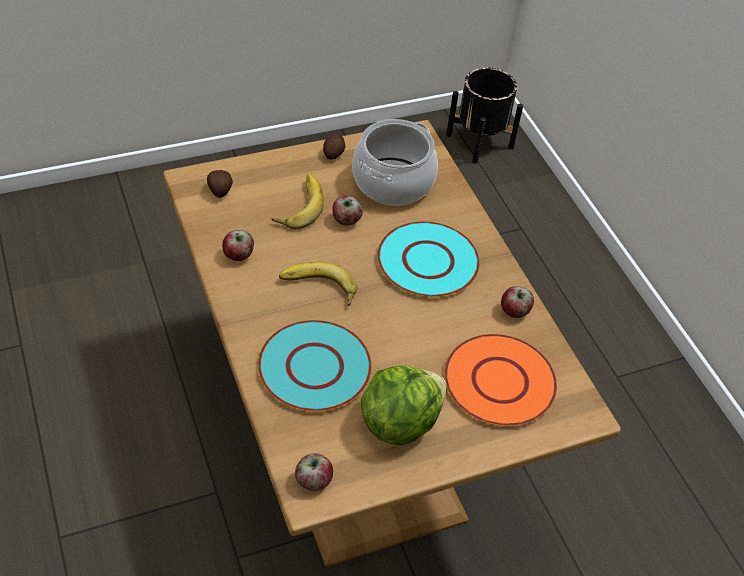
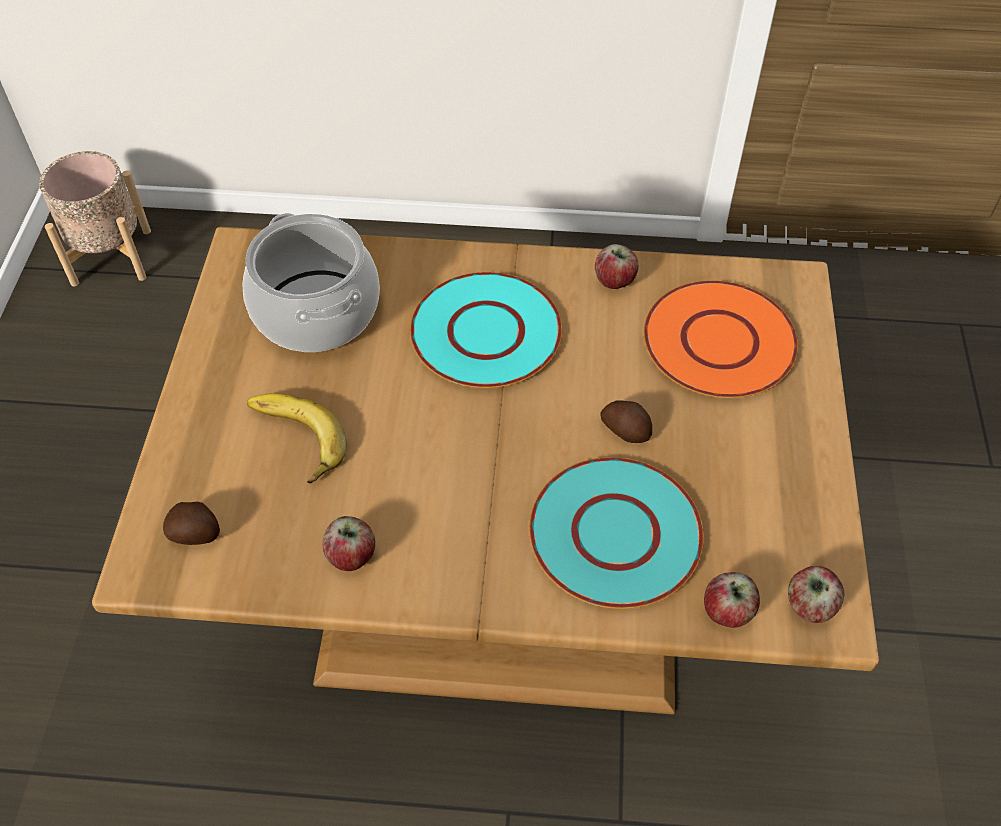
camera: 60 degrees left, 5 degrees up
(318, 289) = (472, 476): banana -> none
(334, 152) = (211, 356): potato -> potato (626, 429)
(346, 220) = (358, 393): apple -> apple (727, 611)
(399, 422) = (745, 471): lettuce -> none
(479, 141) = (112, 257): black planter -> beige planter

